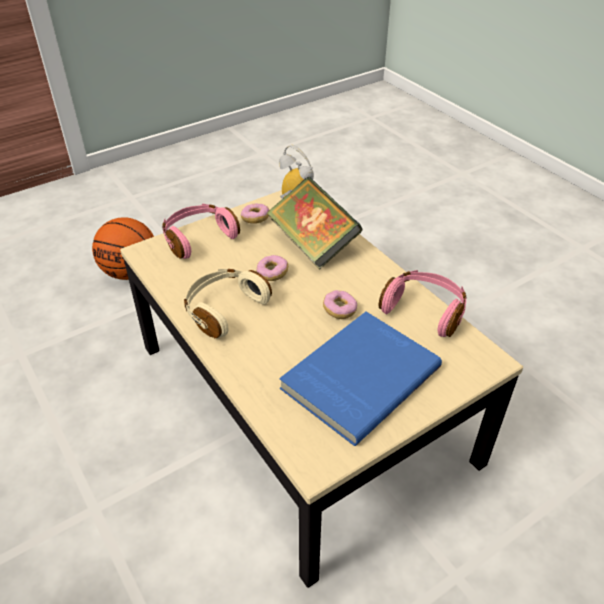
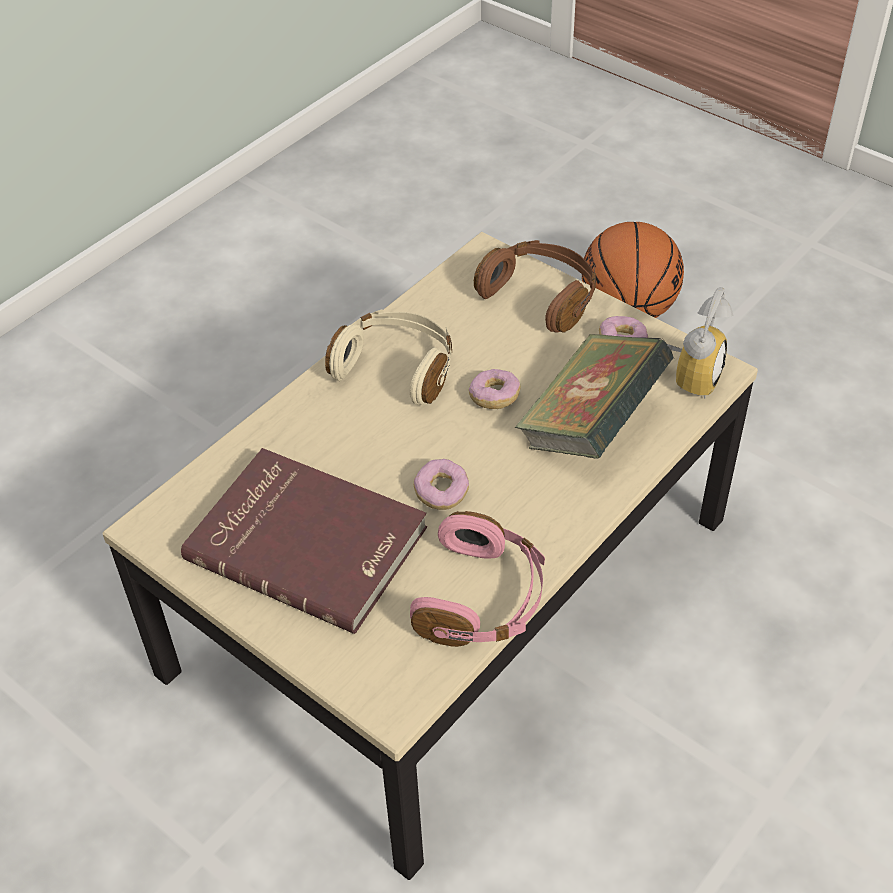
camera: 75 degrees right, 5 degrees up
(198, 238) = (541, 296): pink headphones -> brown headphones
(358, 377) = (309, 541): blue book -> red book

